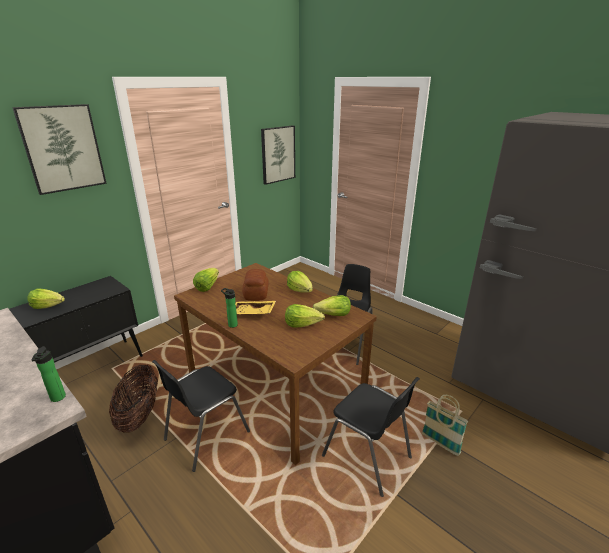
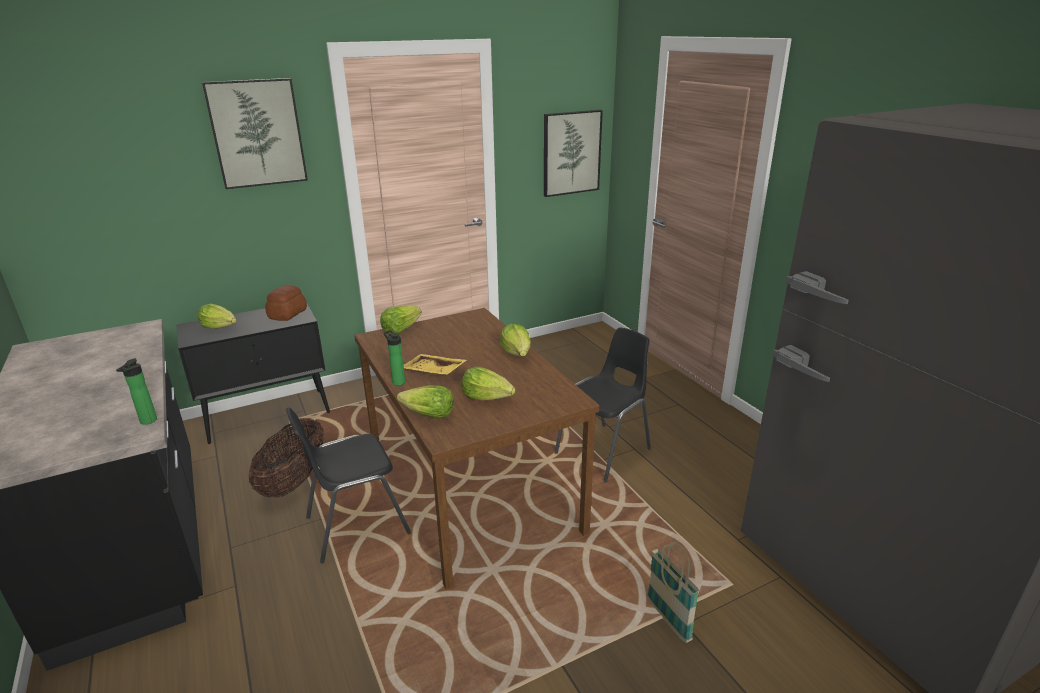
camera: 20 degrees right, 0 degrees up
(256, 293) = (456, 348): bread -> bread (288, 314)
(333, 315) = (538, 393): lettuce -> lettuce (428, 415)
(367, 457) = (548, 607): black chair -> none

